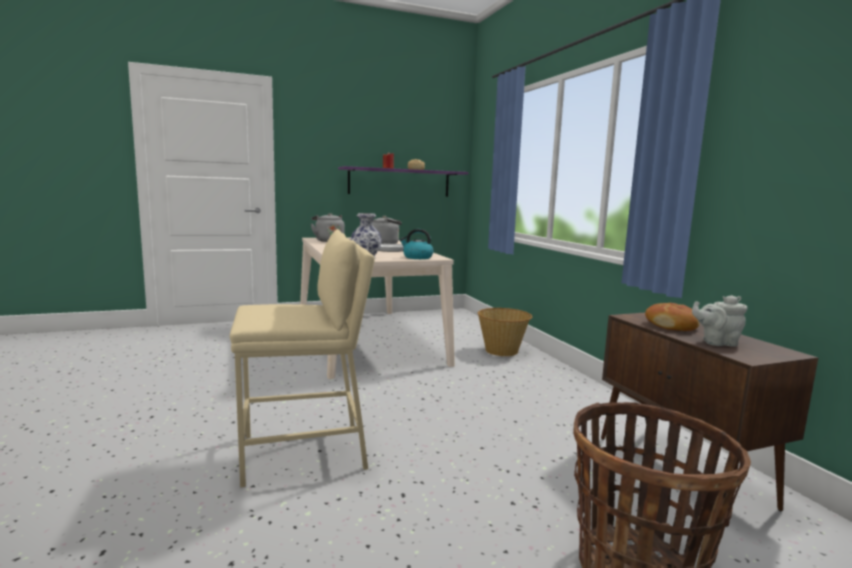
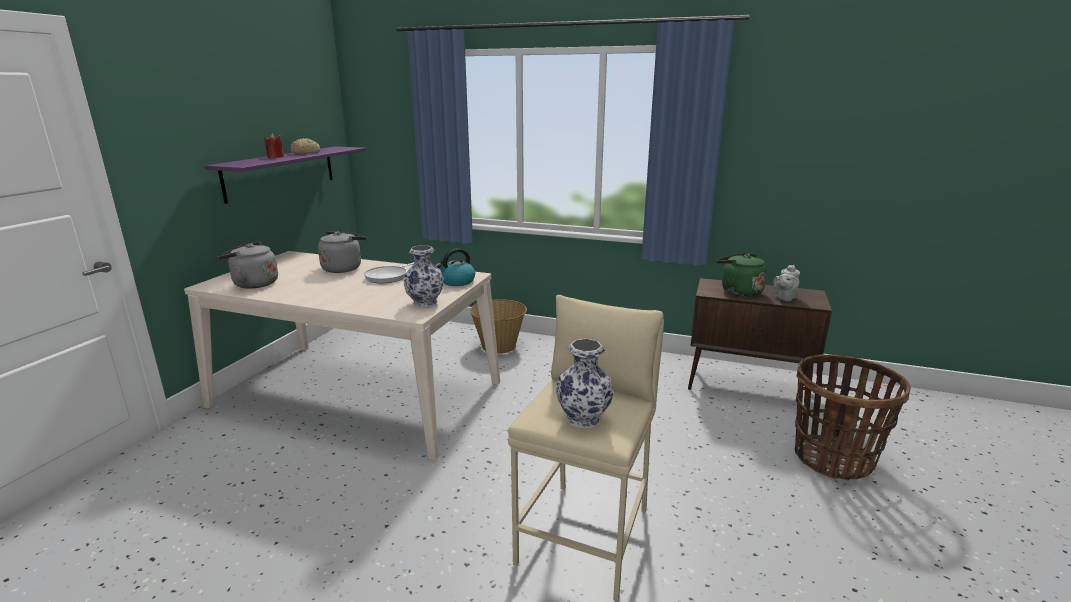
camera: 50 degrees left, 10 degrees up
(266, 312) = (584, 419): none -> vase
(671, 325) = (738, 291): bread -> green kettle

